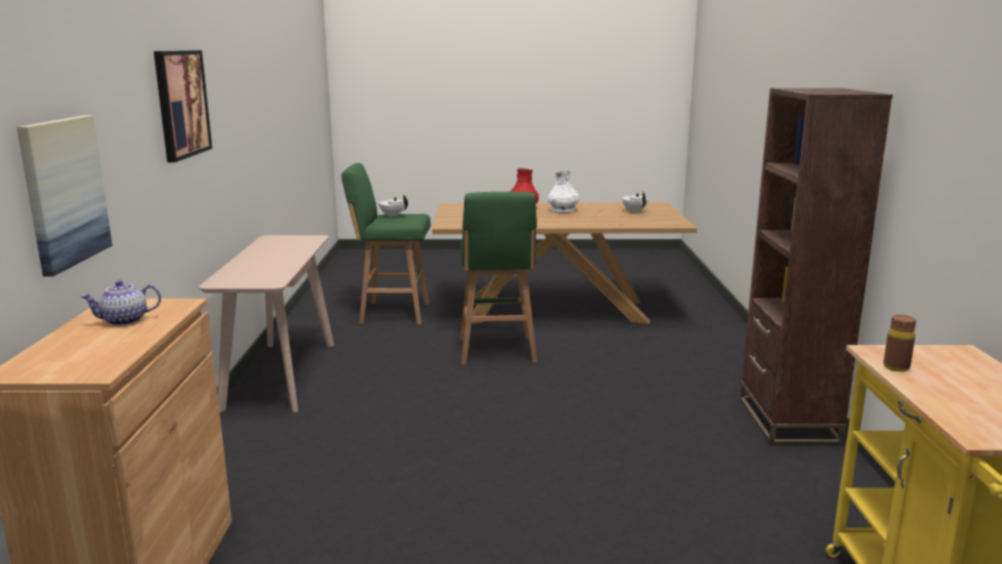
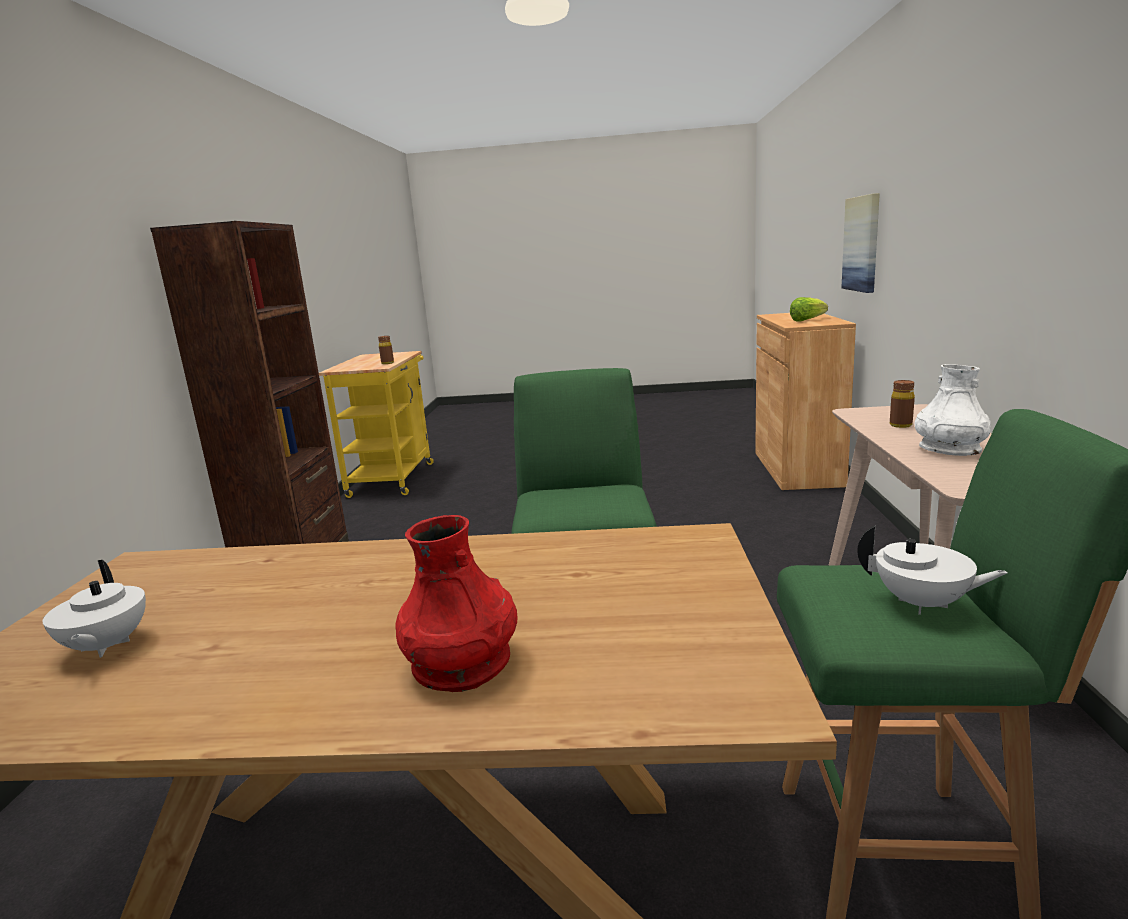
camera: 175 degrees left, 0 degrees up
(124, 321) = (807, 320): teapot -> lettuce
(181, 103) = (970, 182): picture -> none
(267, 269) = (900, 425): none -> brown bottle
(563, 210) = (327, 651): white vase -> white vase (949, 450)

